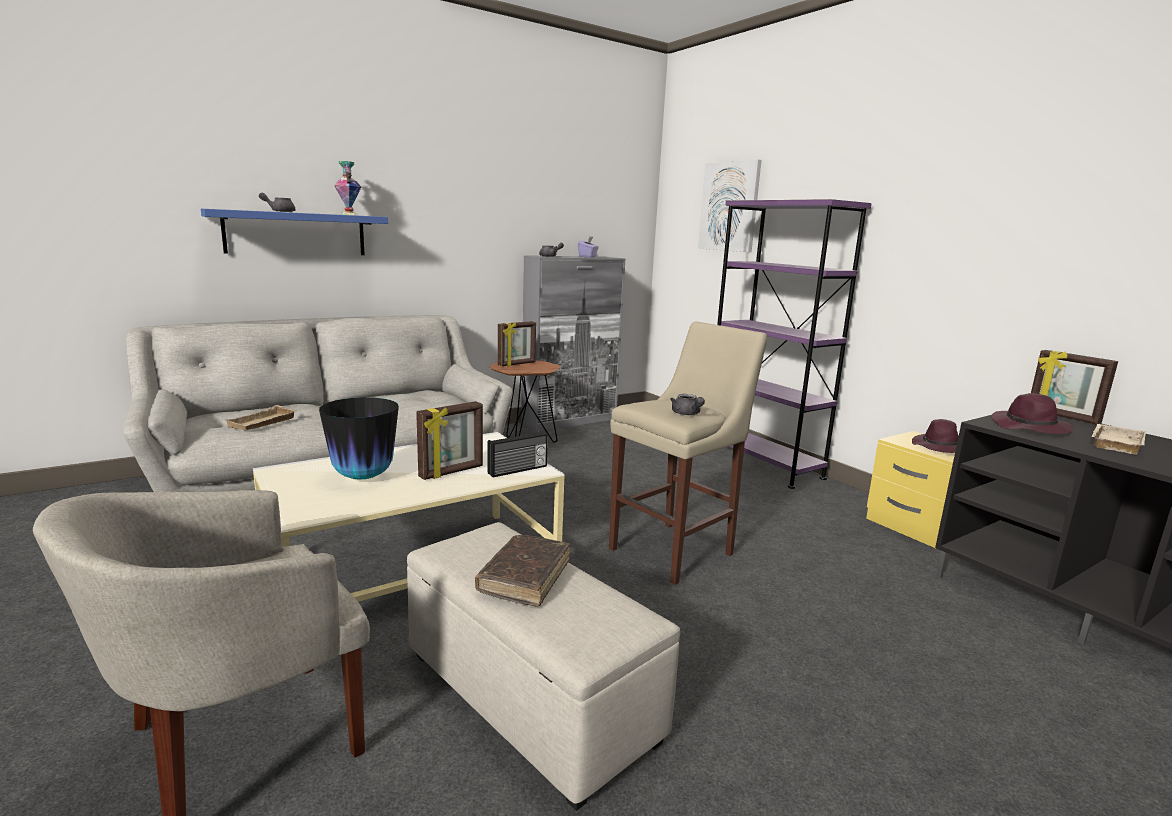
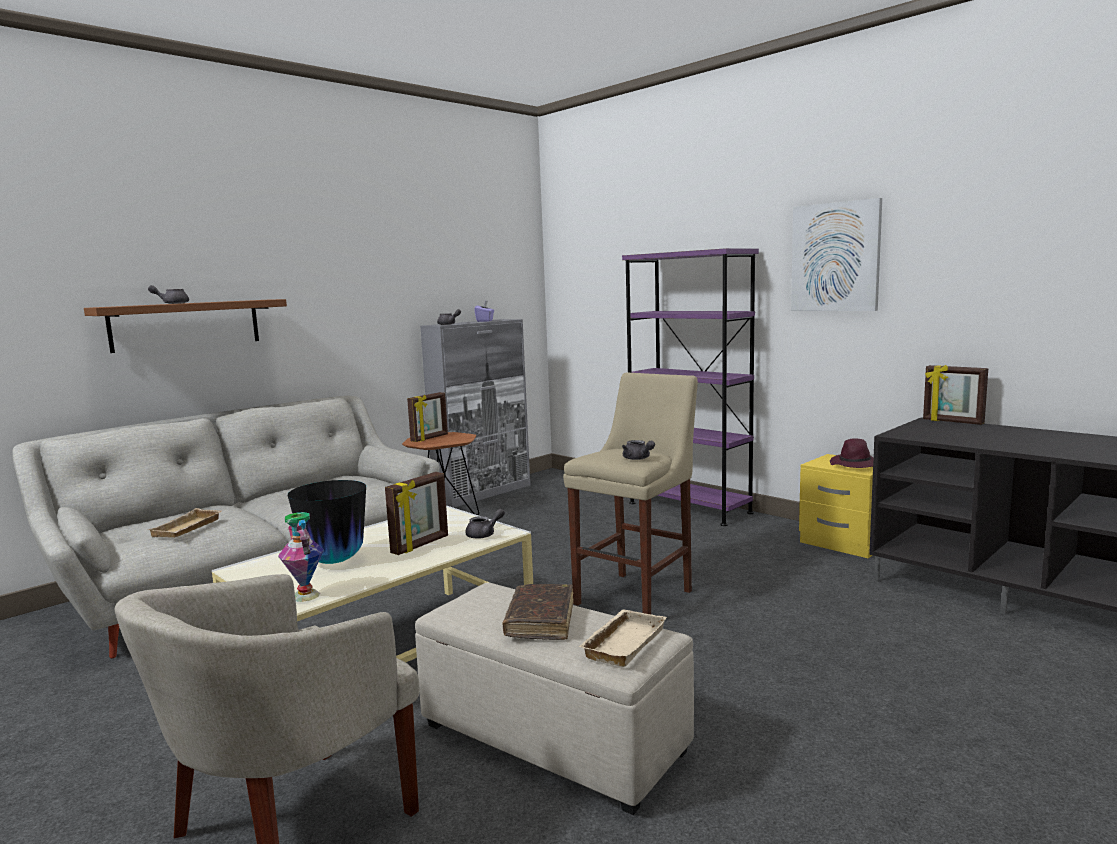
camera: 10 degrees left, 5 degrees down
(296, 233) = (186, 325): blue shelf -> brown shelf
(349, 214) = (244, 300): vase -> vase (306, 595)
(518, 470) = (484, 534): radio -> grey teapot
(729, 206) = (621, 260): picture -> picture (835, 257)
(1030, 427) = (930, 433): purple hat -> none
(1113, 443) = (997, 437): beige tray -> beige tray (622, 642)

